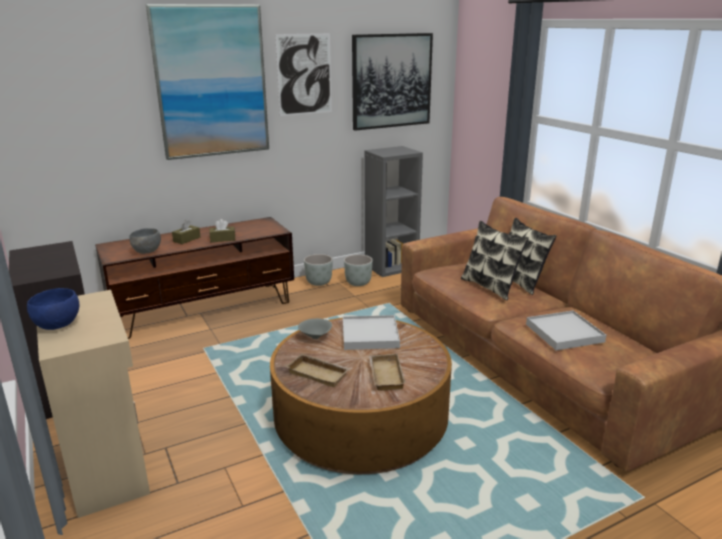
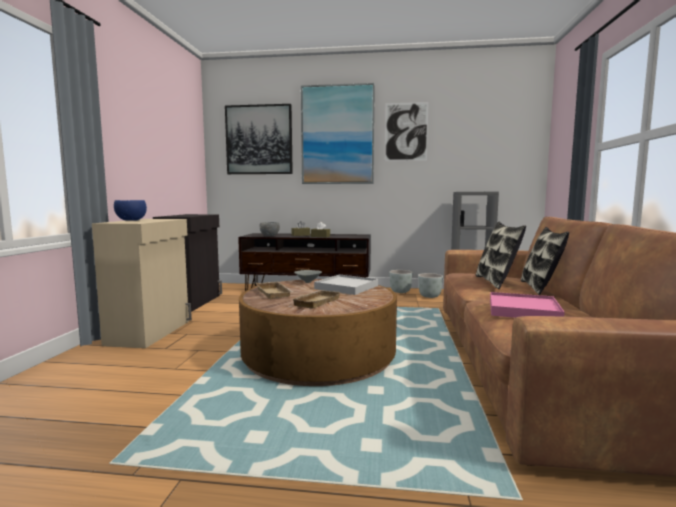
camera: 35 degrees right, 15 degrees down
(391, 81) = (482, 139): picture -> picture (259, 140)
(564, 333) = (523, 310): white tray -> pink tray

